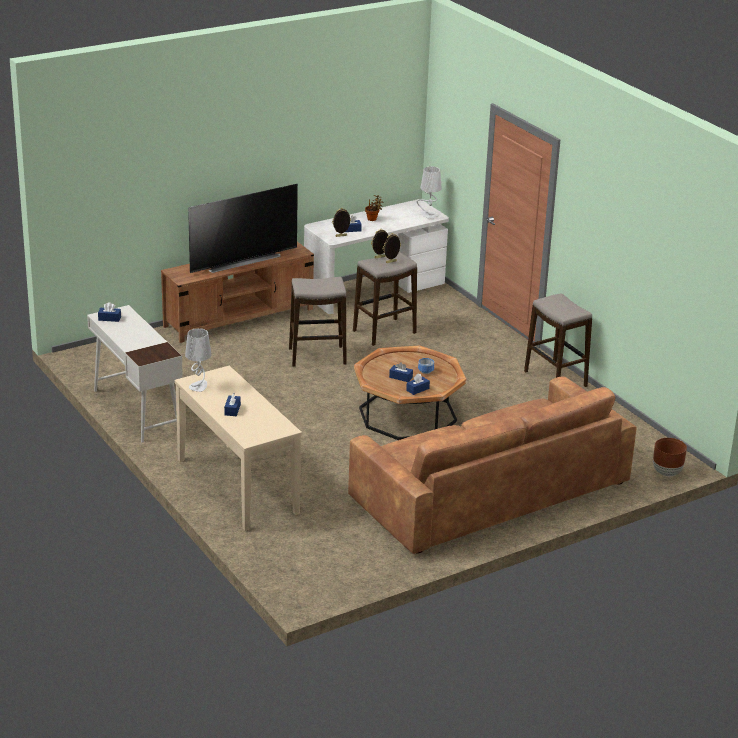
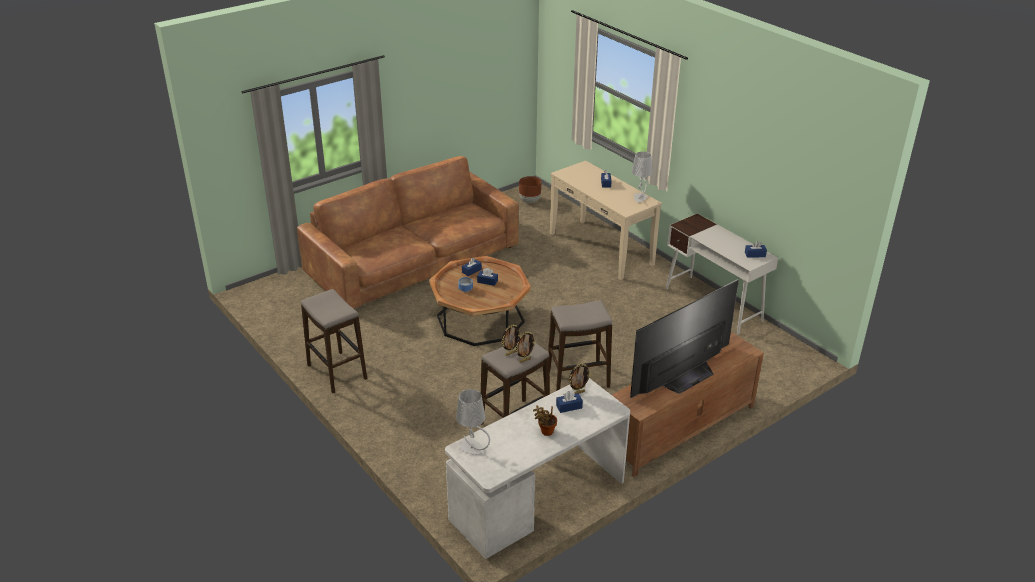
camera: 175 degrees right, 5 degrees up
(667, 473) = (268, 283): brown planter -> brown planter (529, 201)

